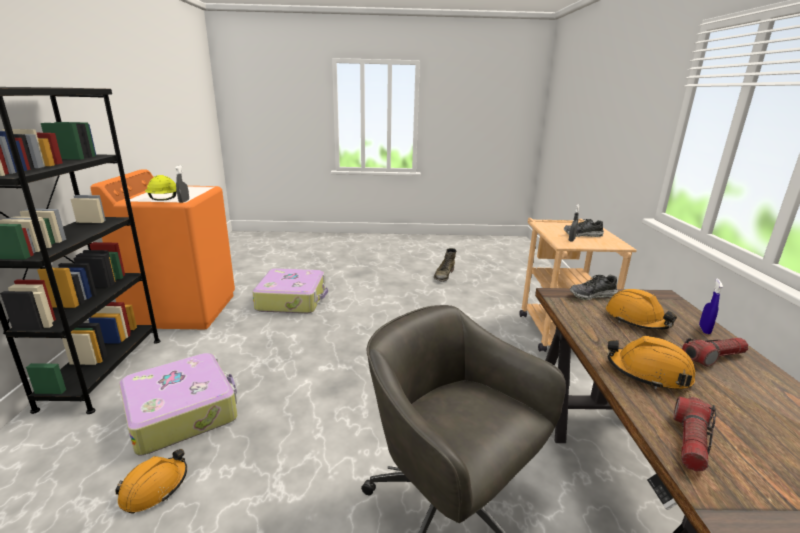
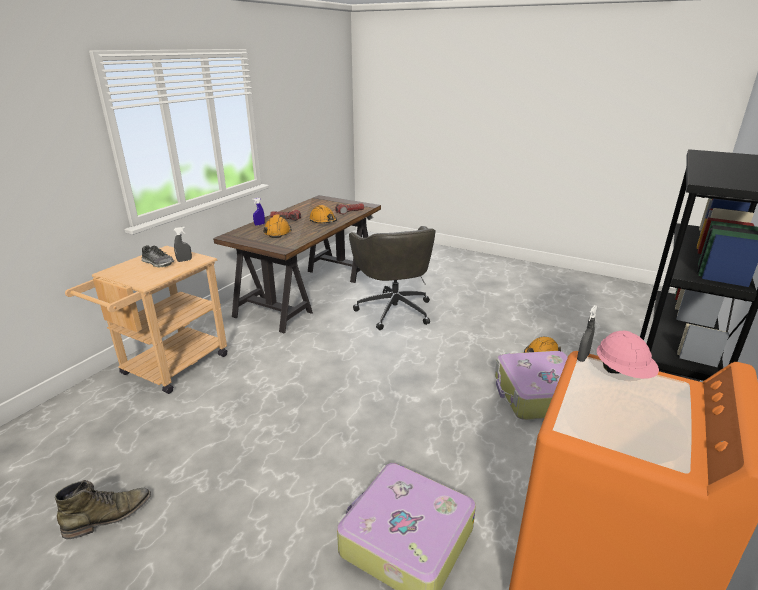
camera: 150 degrees left, 5 degrees up
(163, 199) = (623, 373): yellow hard hat -> pink hard hat
(592, 295) = (265, 244): shoe -> none

